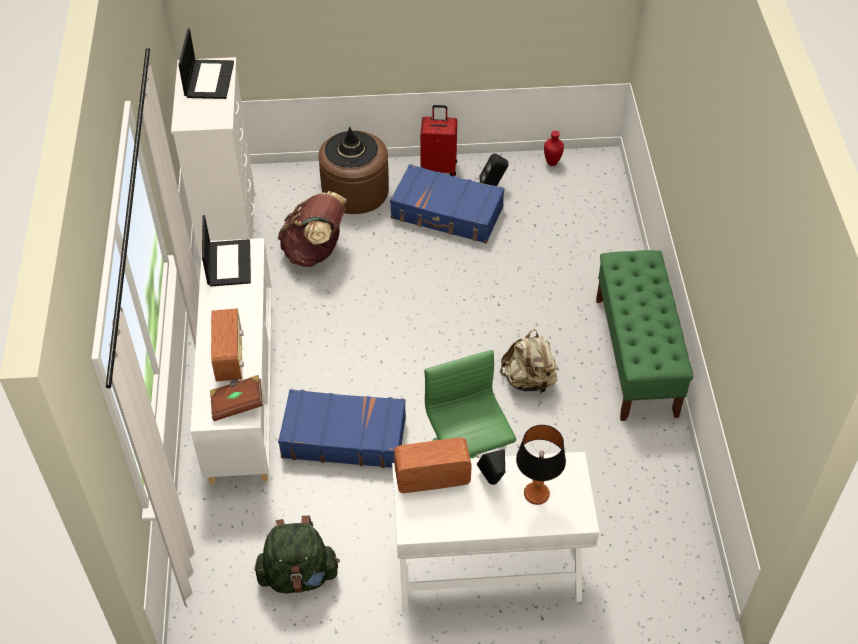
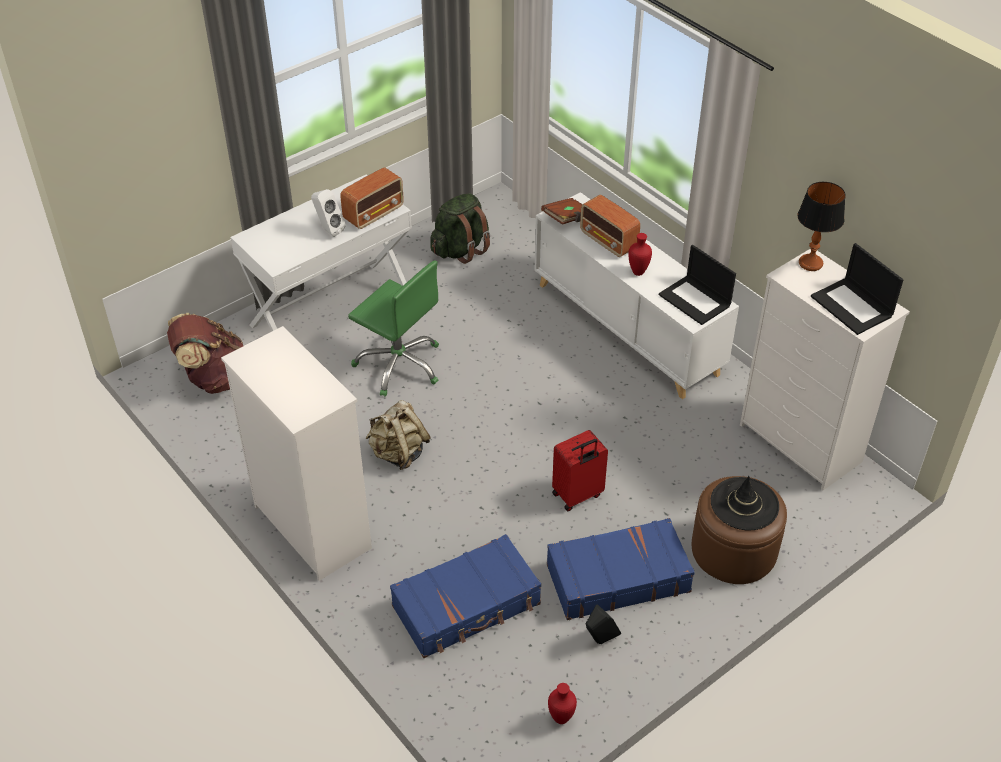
camera: 145 degrees right, 5 degrees down
(242, 313) = (637, 272): none -> red vase
(315, 251) = (698, 465): brown backpack -> brown backpack (213, 378)
(344, 436) = (513, 337): blue suitcase -> blue suitcase (467, 606)
(439, 167) = (680, 632): red suitcase -> red suitcase (578, 495)
(492, 482) = (328, 230): black speaker -> white speaker
(536, 494) = (291, 237): table lamp -> table lamp (811, 263)
(636, 357) = (312, 526): green bench -> white dresser

